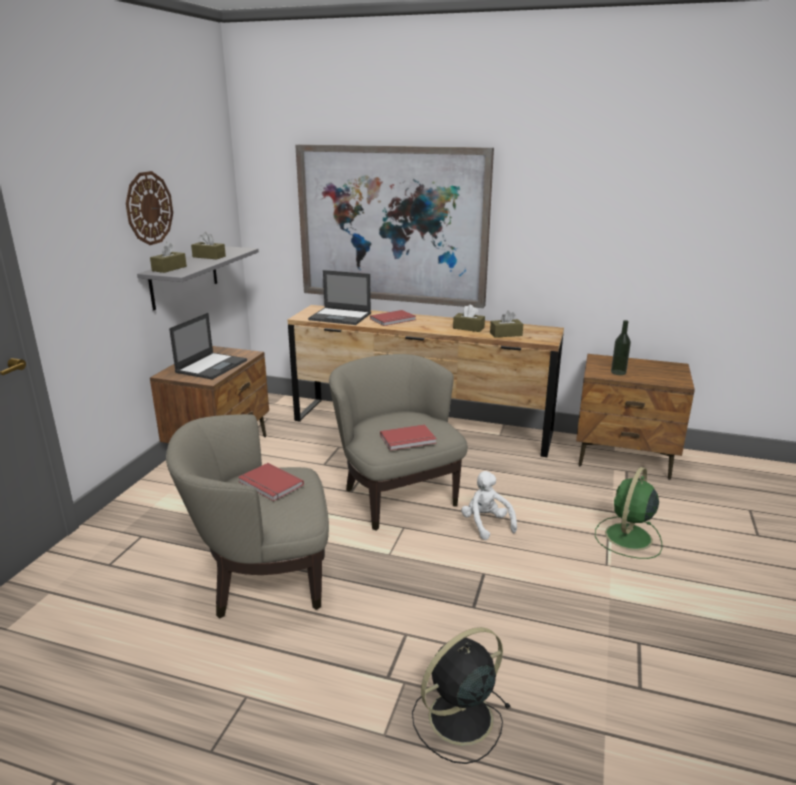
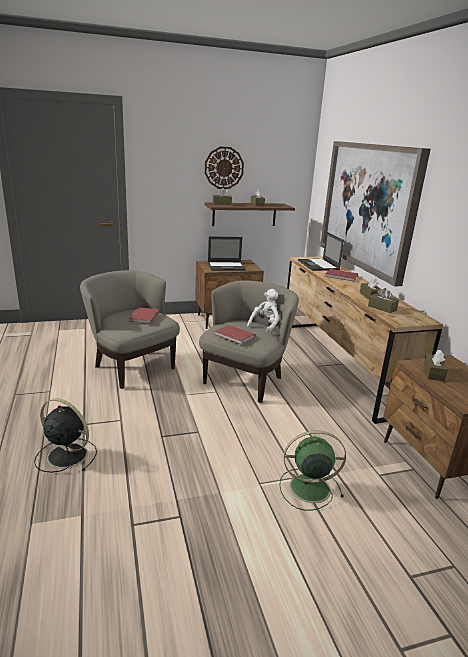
camera: 55 degrees right, 0 degrees up
(184, 277) = (244, 214): grey shelf -> brown shelf
(486, 524) = (252, 419): white plush toy -> white plush toy (265, 325)
(618, 372) = (433, 373): bottle -> brown tissue box

